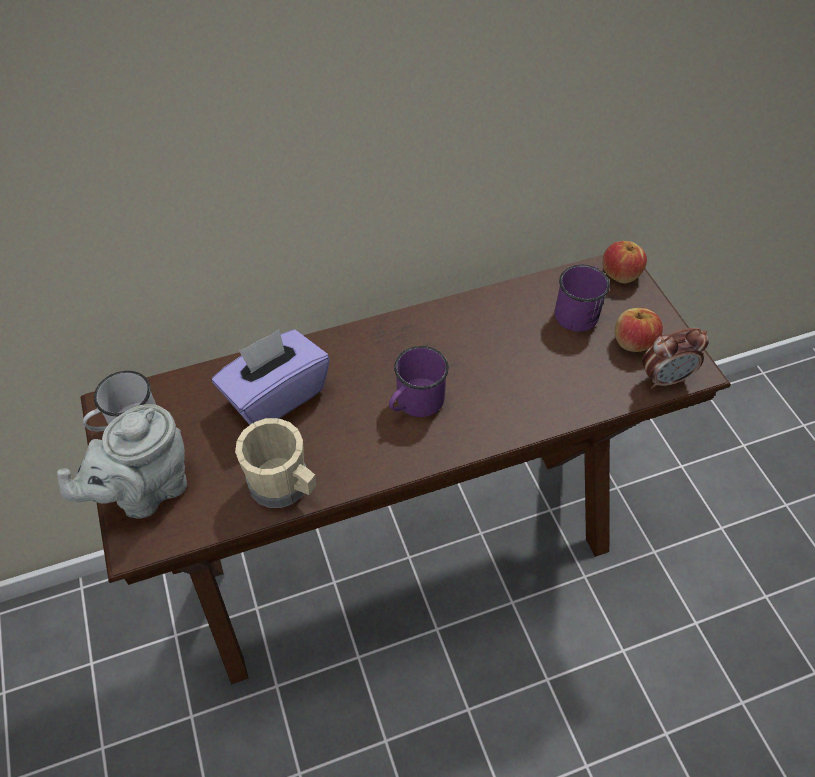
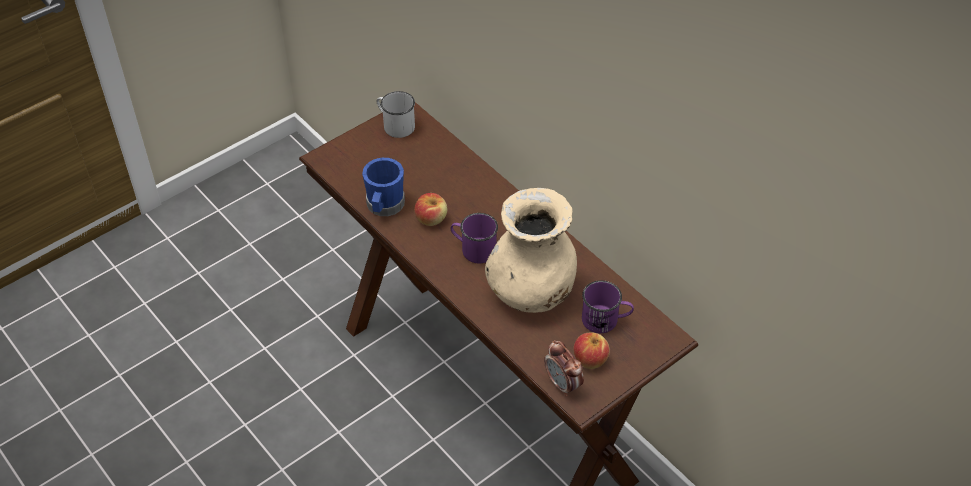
camera: 70 degrees right, 5 degrees down
(146, 490) = (356, 149): grey teapot -> none
(275, 395) = (448, 180): purple tissue box -> none
(284, 486) = (384, 206): beige mug -> blue mug
(510, 365) = (531, 291): none -> beige vase
(620, 274) = (659, 339): apple -> apple (431, 218)

